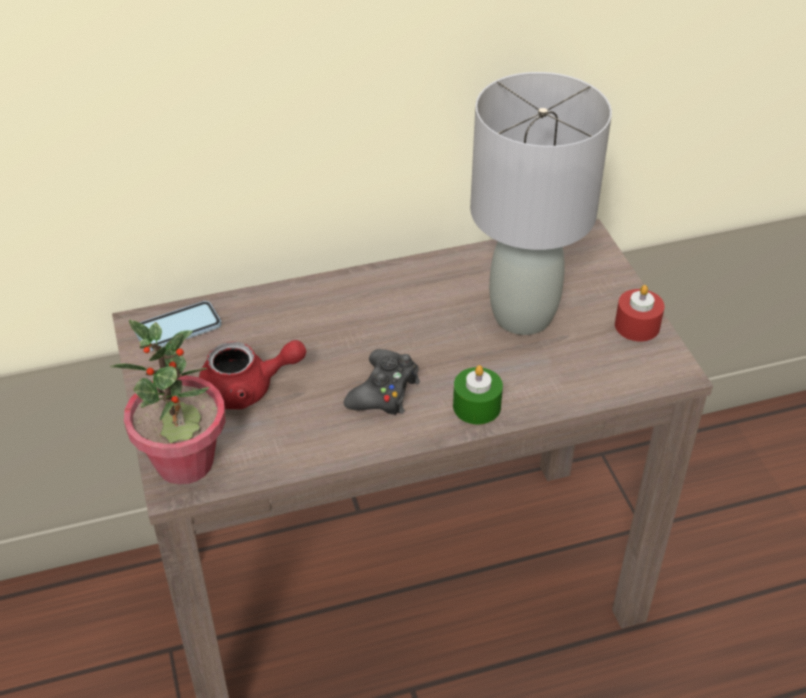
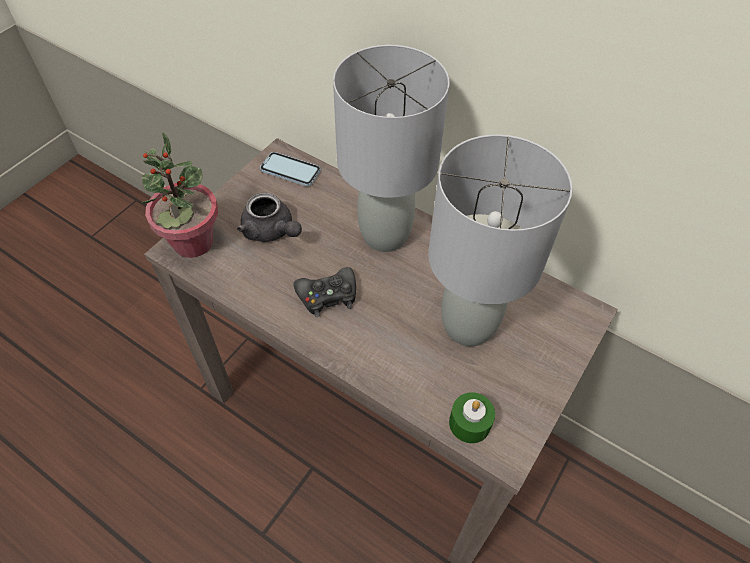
camera: 50 degrees right, 10 degrees up
(248, 389) = (271, 231): red teapot -> grey teapot
(356, 309) = (385, 236): none -> grey table lamp
(476, 406) = (359, 352): green candle -> green candle (469, 423)
(637, 325) = (530, 401): red candle -> none

